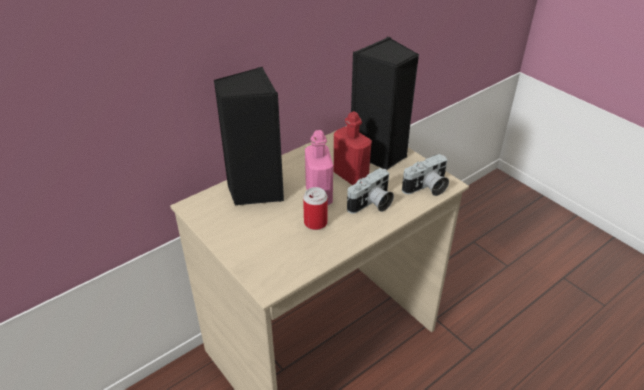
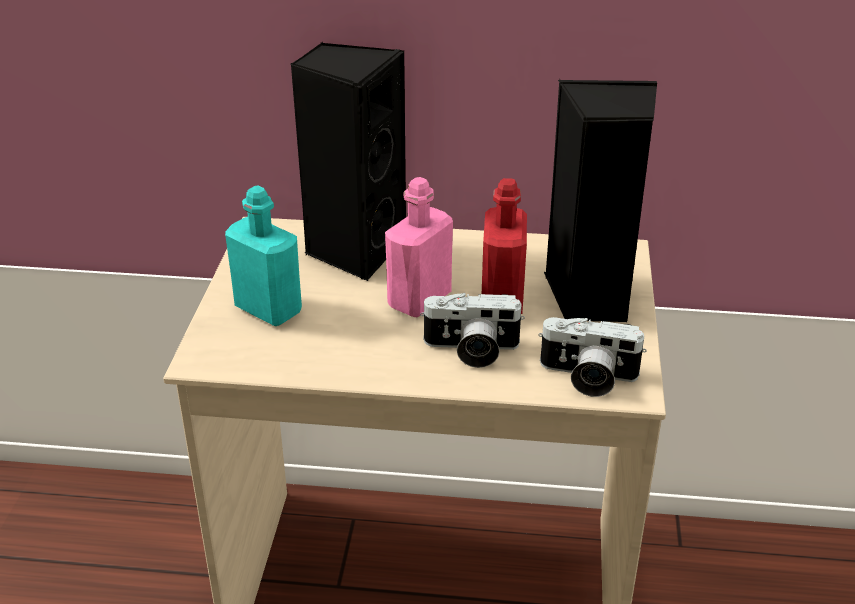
camera: 45 degrees right, 5 degrees down
(260, 242) = (268, 309): none -> turquoise bottle
(315, 223) = (363, 327): can -> none

